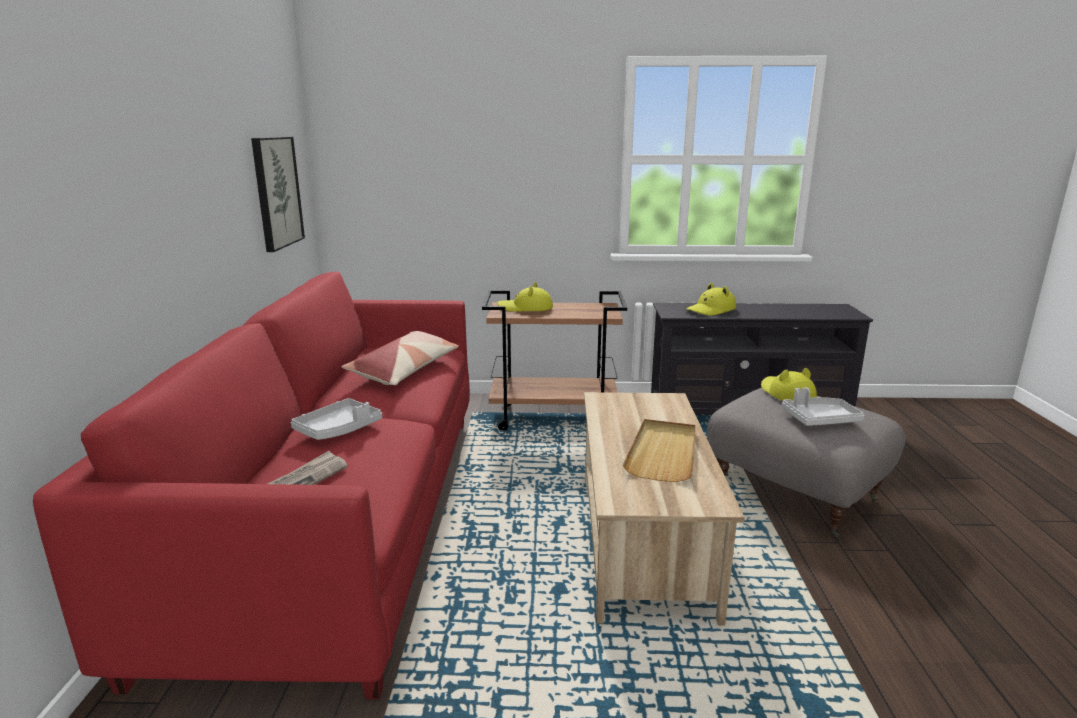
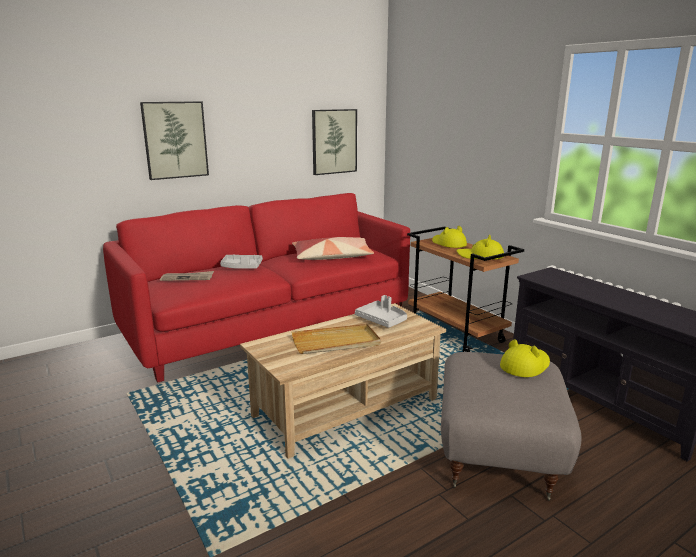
camera: 55 degrees right, 0 degrees up
(101, 209) = (175, 140): none -> picture
(711, 310) = (576, 284): yellow hat -> yellow hat (480, 256)
(819, 419) = (492, 386): grey tray -> grey tray (382, 320)

